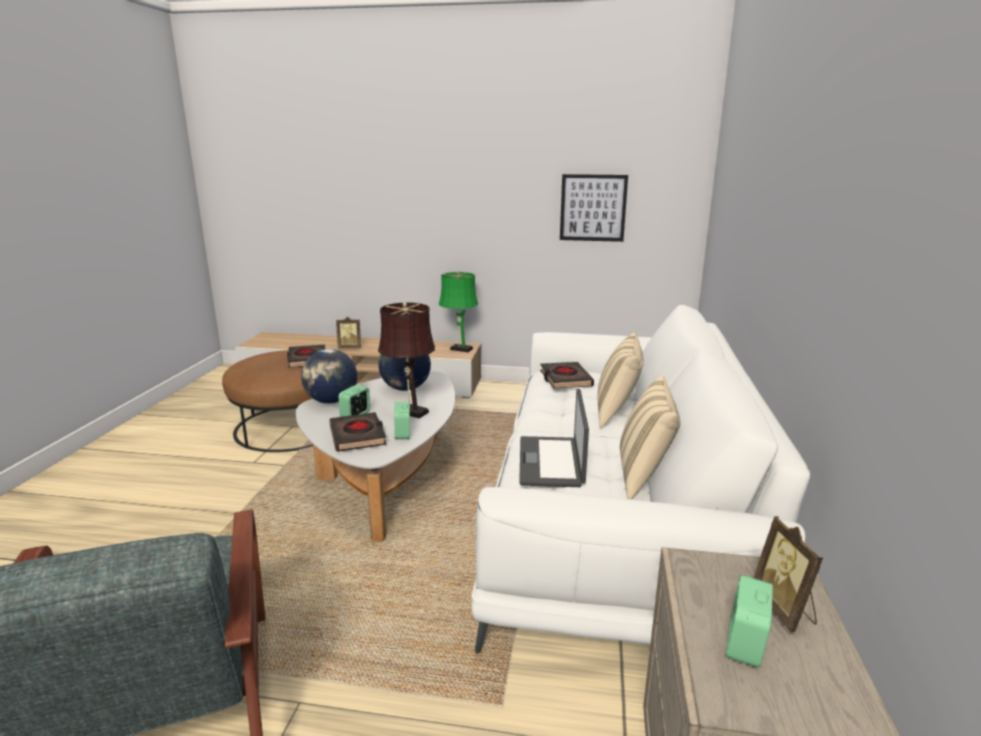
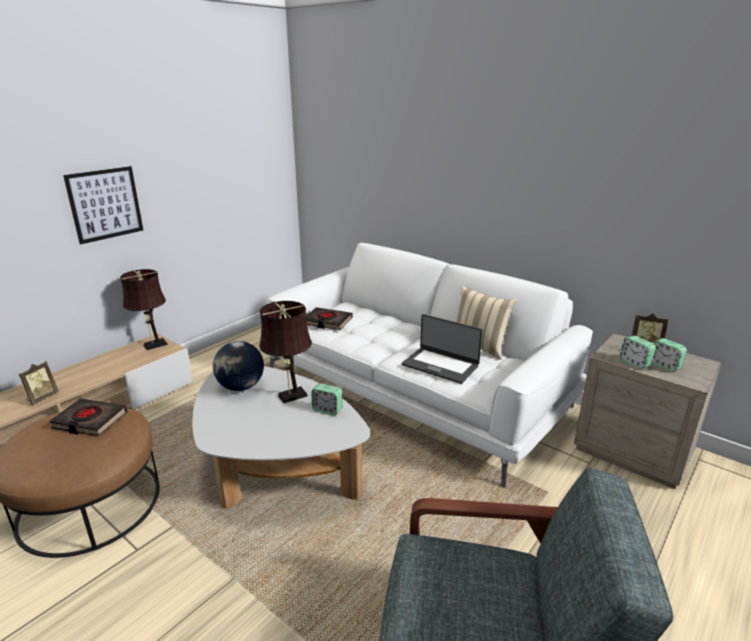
camera: 60 degrees left, 5 degrees up
(332, 401) = (218, 429): globe -> none
(355, 415) = (265, 423): alarm clock -> alarm clock (634, 363)
(358, 436) = (309, 431): black book -> none
(459, 349) = (153, 345): green table lamp -> brown table lamp
(593, 208) = (224, 183): picture -> picture (105, 204)
(617, 413) = (393, 325): beige pillow -> none

